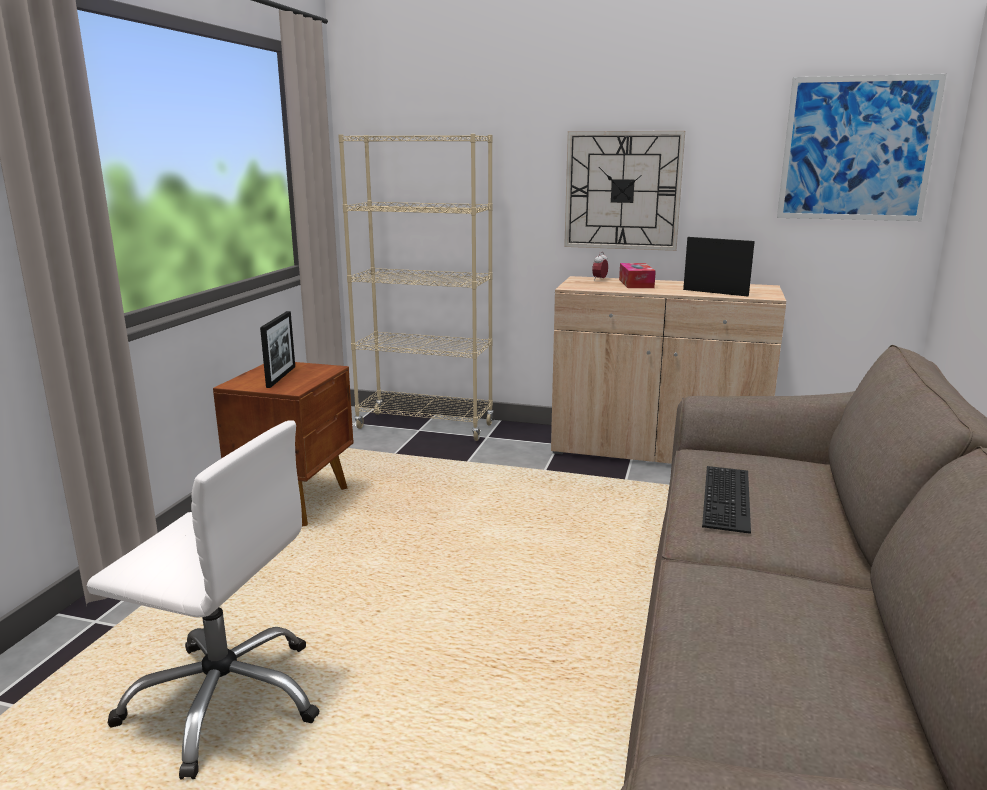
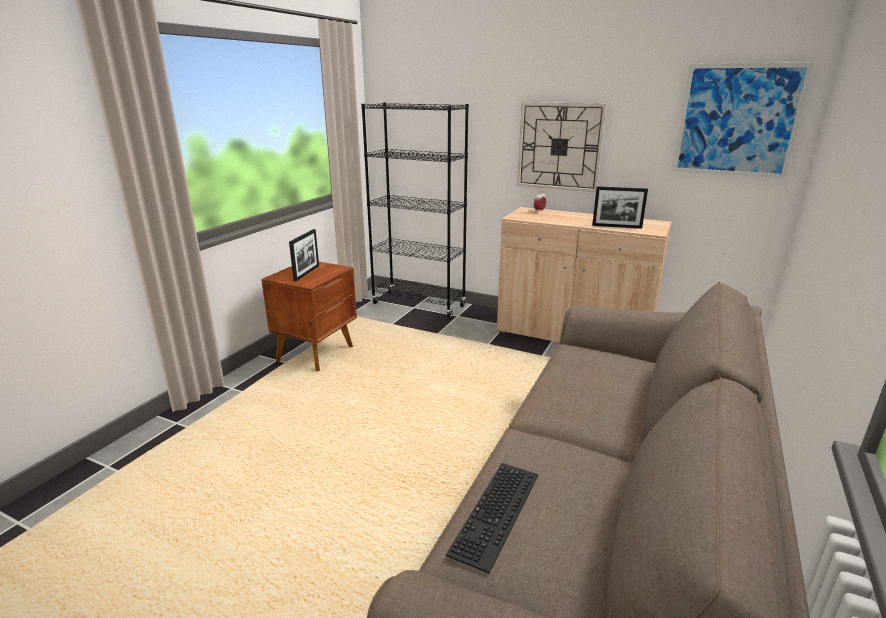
camera: 10 degrees right, 5 degrees up
(225, 699) = (235, 482): white office chair -> none
(425, 426) = (419, 305): beige bookcase -> black bookcase
(636, 283) = (563, 216): tissue box -> none
(715, 292) = (616, 226): picture frame -> picture frame turned 150 degrees clockwise
(729, 498) = (573, 386): keyboard -> keyboard (498, 514)

